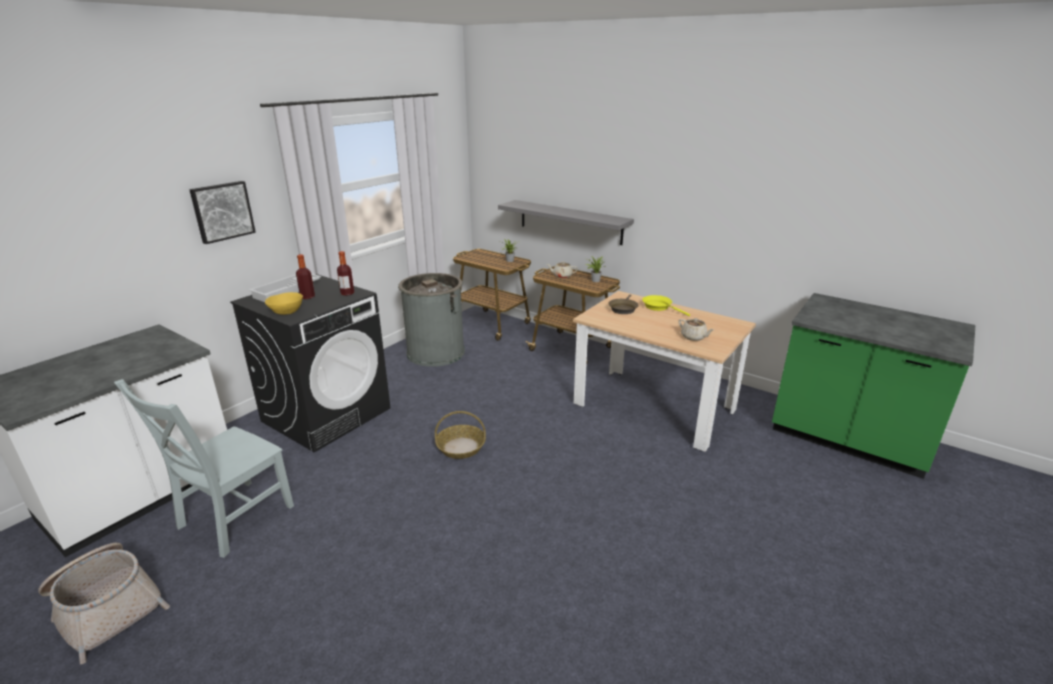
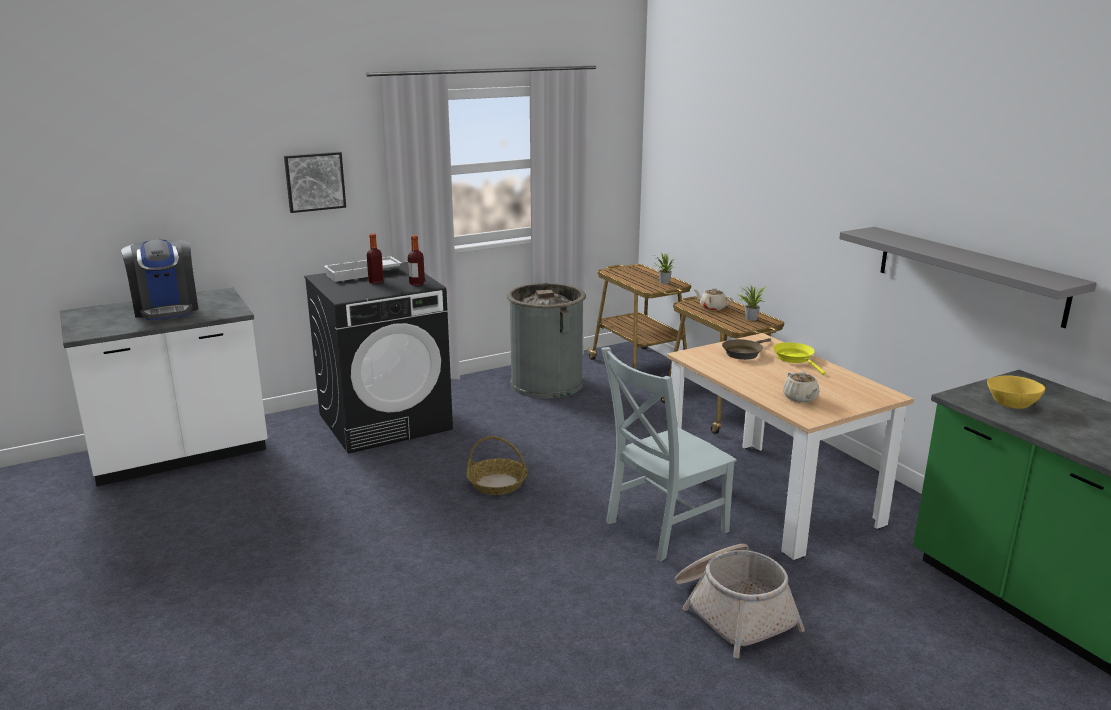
camera: 25 degrees right, 5 degrees down
(104, 360) = (166, 309): none -> coffee machine
(106, 606) = (102, 531): basket -> basket (732, 611)
(232, 519) = (237, 492): grey chair -> grey chair (662, 528)
(287, 311) = (344, 291): yellow bowl -> yellow bowl (1011, 404)
(570, 222) = (740, 238): grey shelf -> grey shelf (968, 274)

